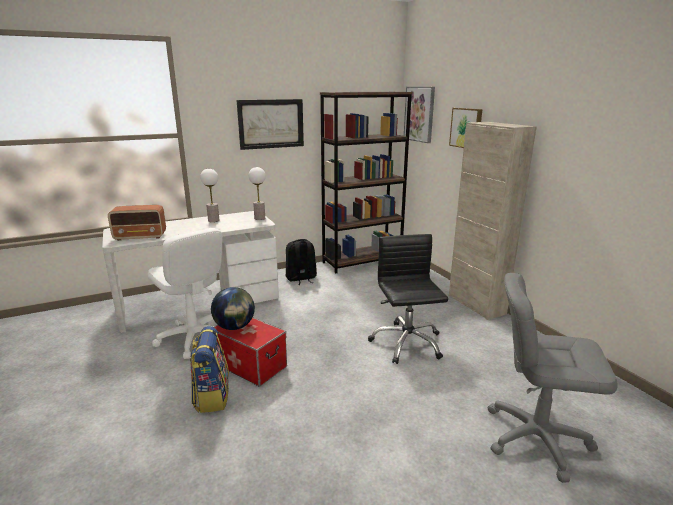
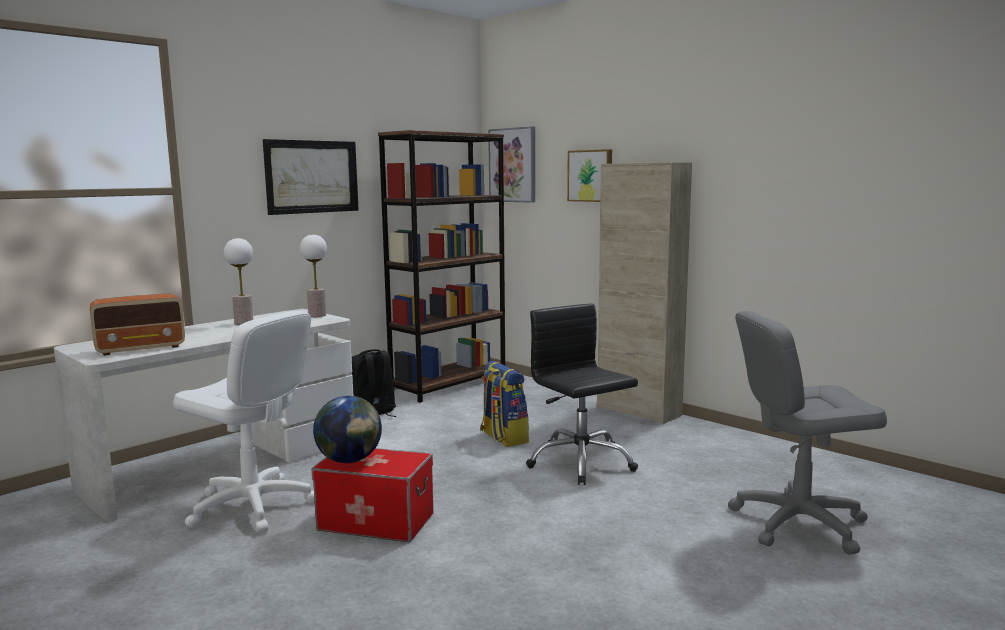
camera: 20 degrees left, 10 degrees down
(211, 396) = (344, 566): backpack -> backpack (503, 438)

